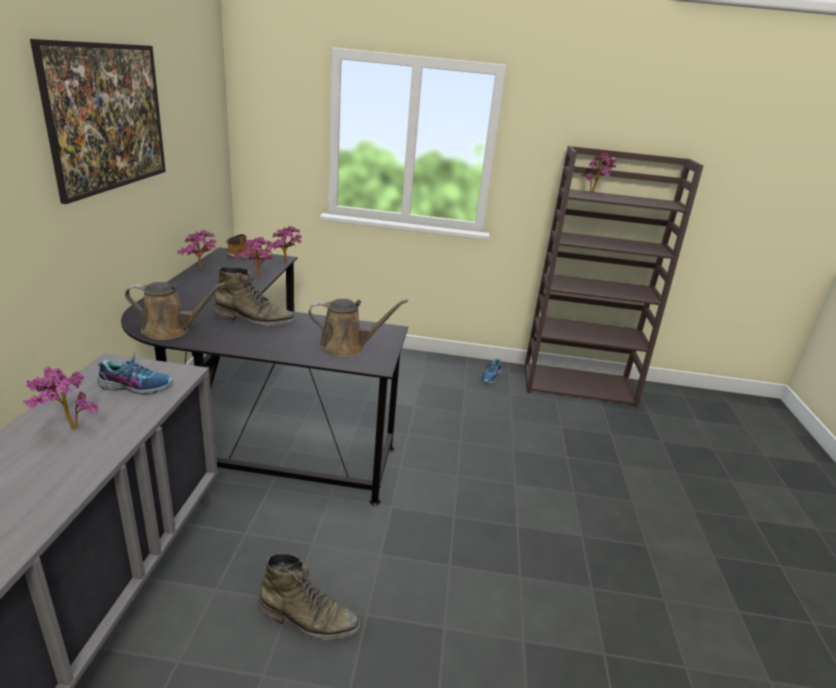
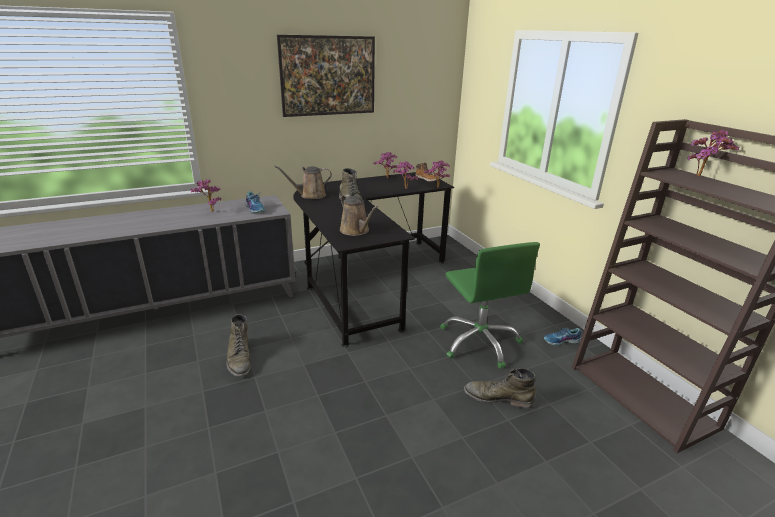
camera: 60 degrees right, 0 degrees up
(170, 330) = (310, 195): brown watering can -> brown watering can turned 105 degrees clockwise
(455, 414) = (479, 342): none -> green office chair
(537, 447) = (498, 397): none -> green boot

